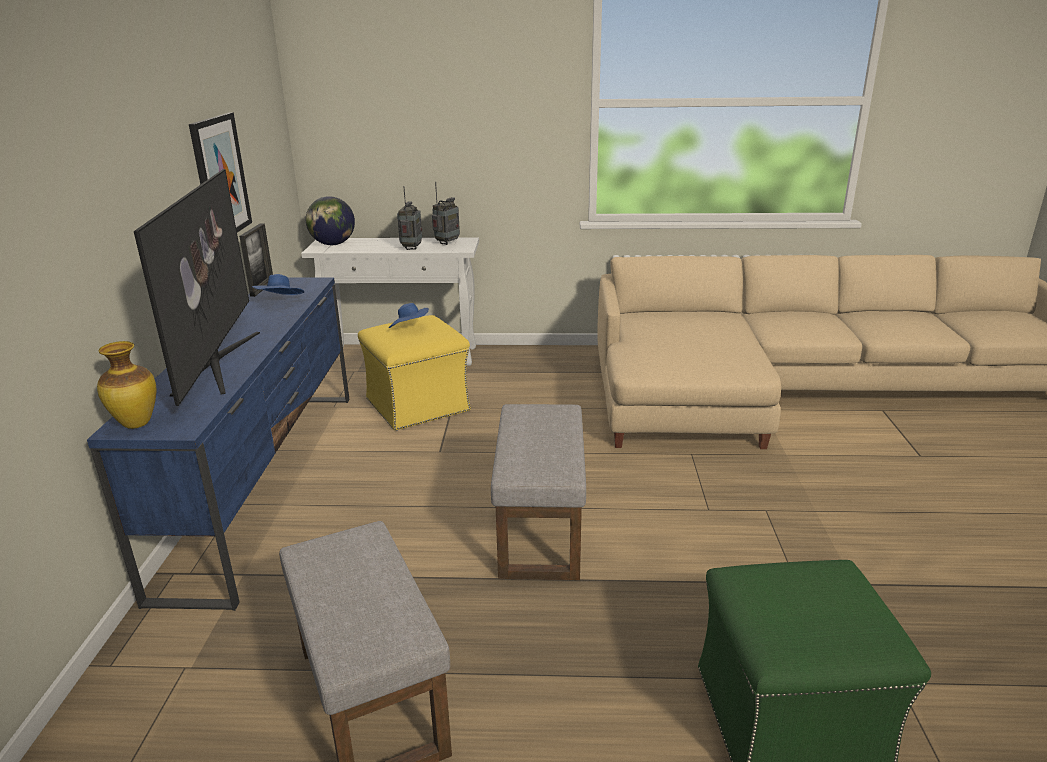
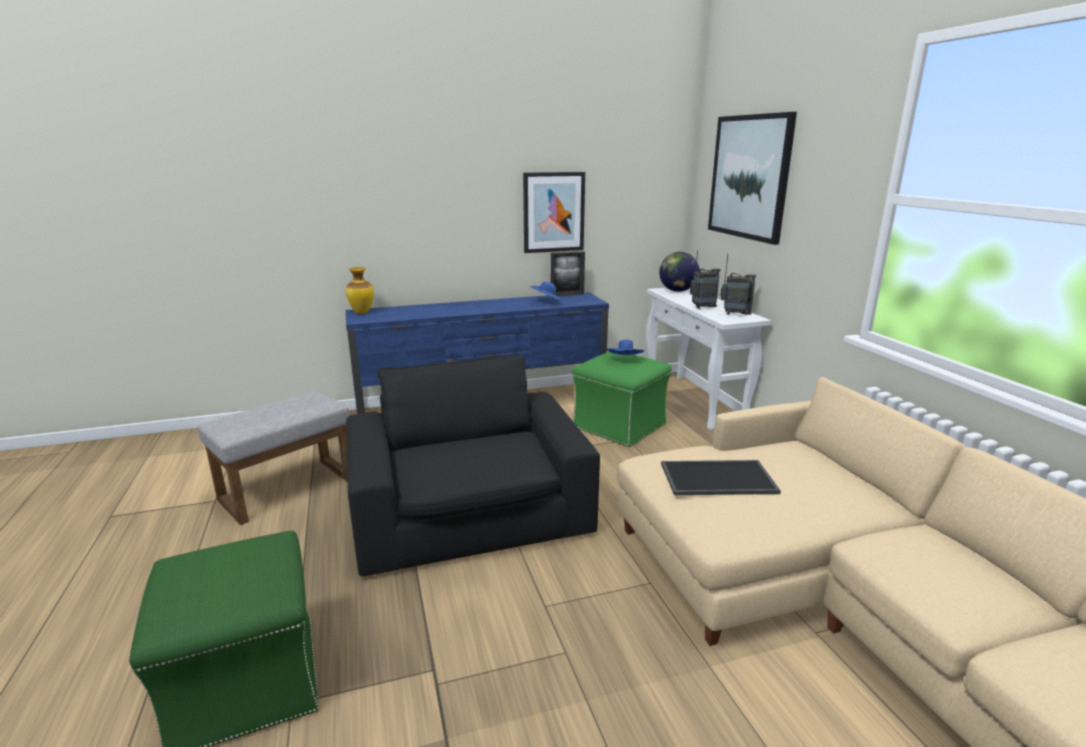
camera: 70 degrees right, 5 degrees down
(217, 362) = (443, 309): television -> none
(402, 97) = (749, 177): none -> picture
(419, 405) = (620, 426): yellow ottoman -> green ottoman
(539, 529) = (470, 513): grey ottoman -> black armchair
(682, 349) = (717, 479): none -> tray

